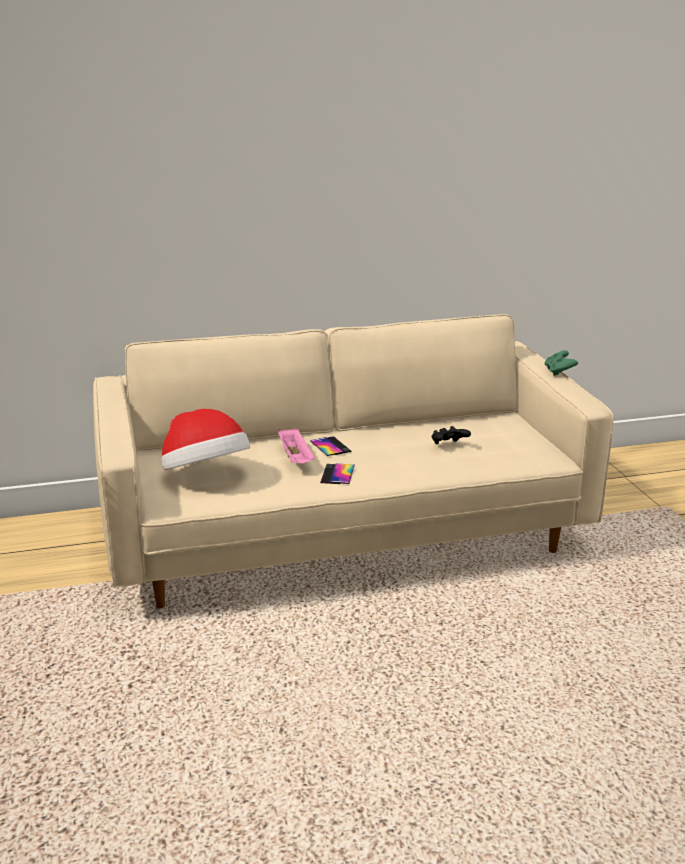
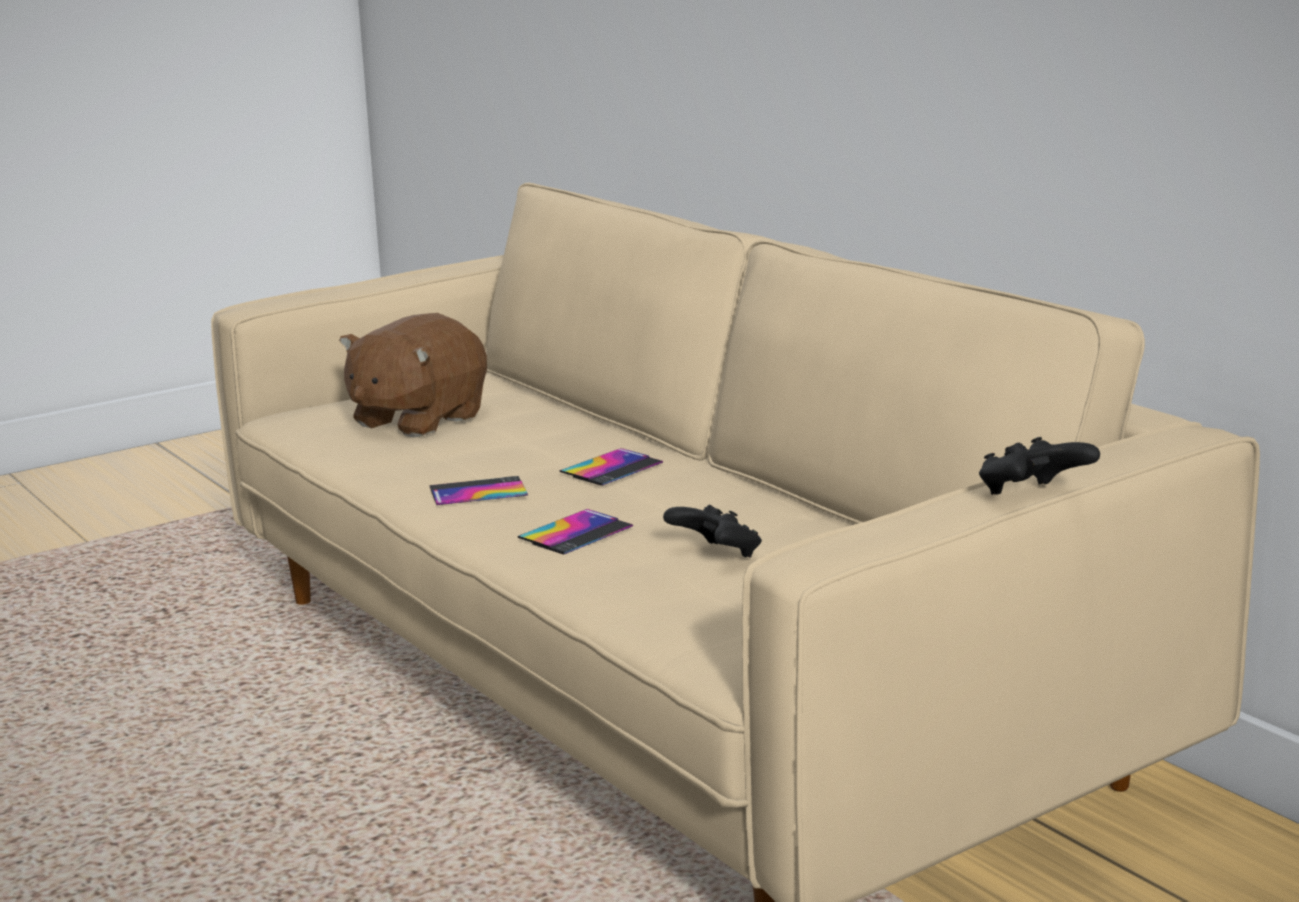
camera: 70 degrees right, 5 degrees down
(205, 475) = (416, 420): hat -> brown plush toy
(296, 459) = (529, 456): pink tray -> none
(406, 463) = (575, 532): none -> phone
(559, 372) = (1032, 496): green game controller -> black game controller

